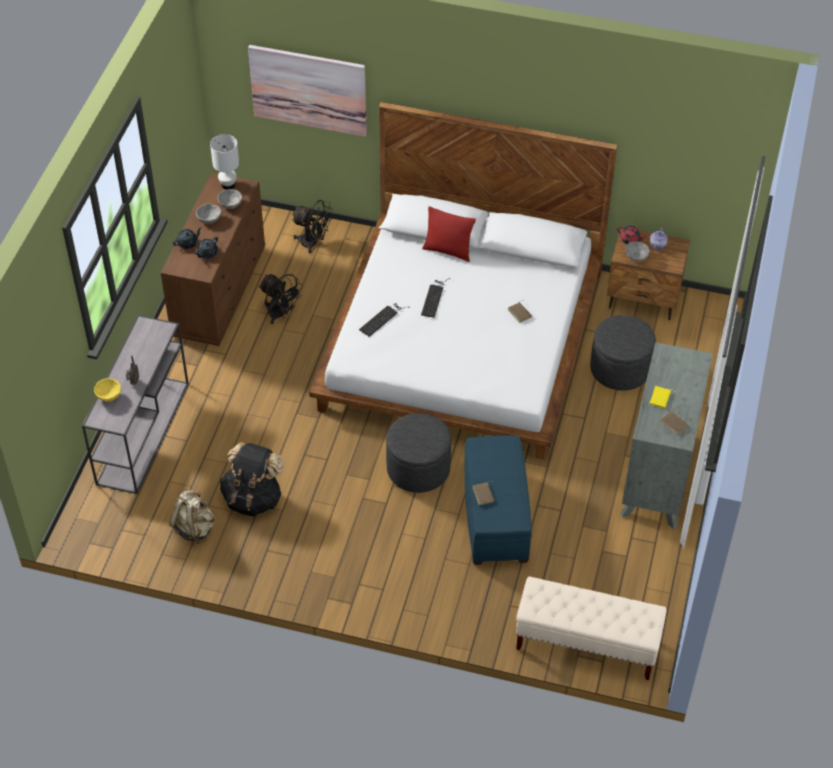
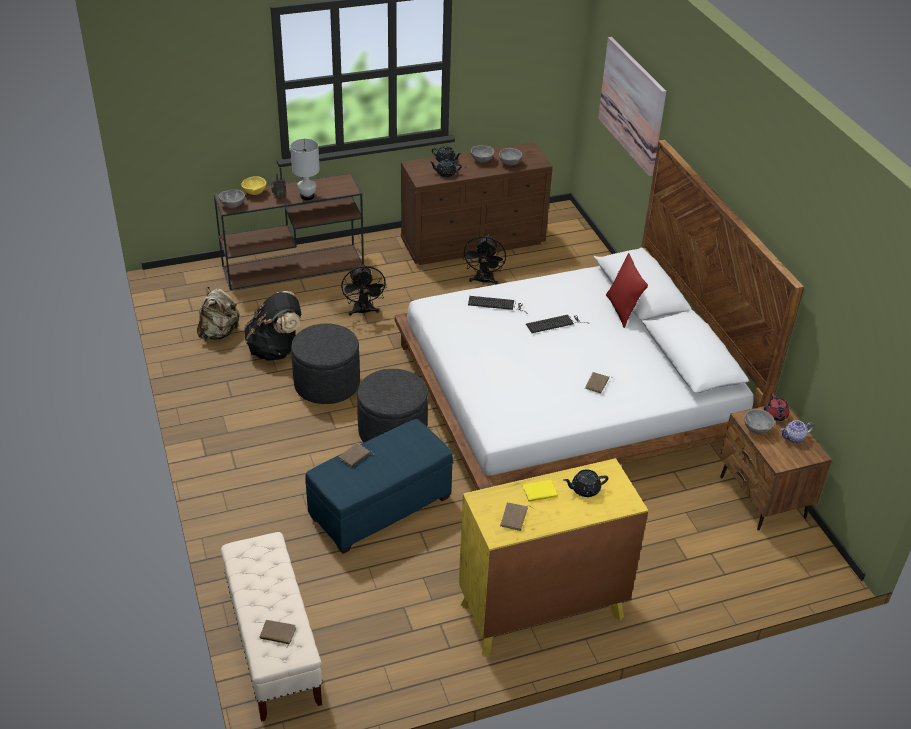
camera: 55 degrees right, 10 degrees down
(116, 421) = (232, 205): none -> grey bowl
(143, 431) = (294, 266): grey console table -> brown console table
(228, 185) = (530, 154): white table lamp -> white table lamp (307, 196)
(313, 243) = (580, 265): black fan -> black fan (363, 312)
(620, 369) = (651, 519): grey ottoman -> grey ottoman (327, 384)
(628, 619) = (277, 634): none -> brown book
(658, 475) = (541, 611): grey dresser -> yellow dresser
(673, 374) = (584, 489): none -> black teapot

